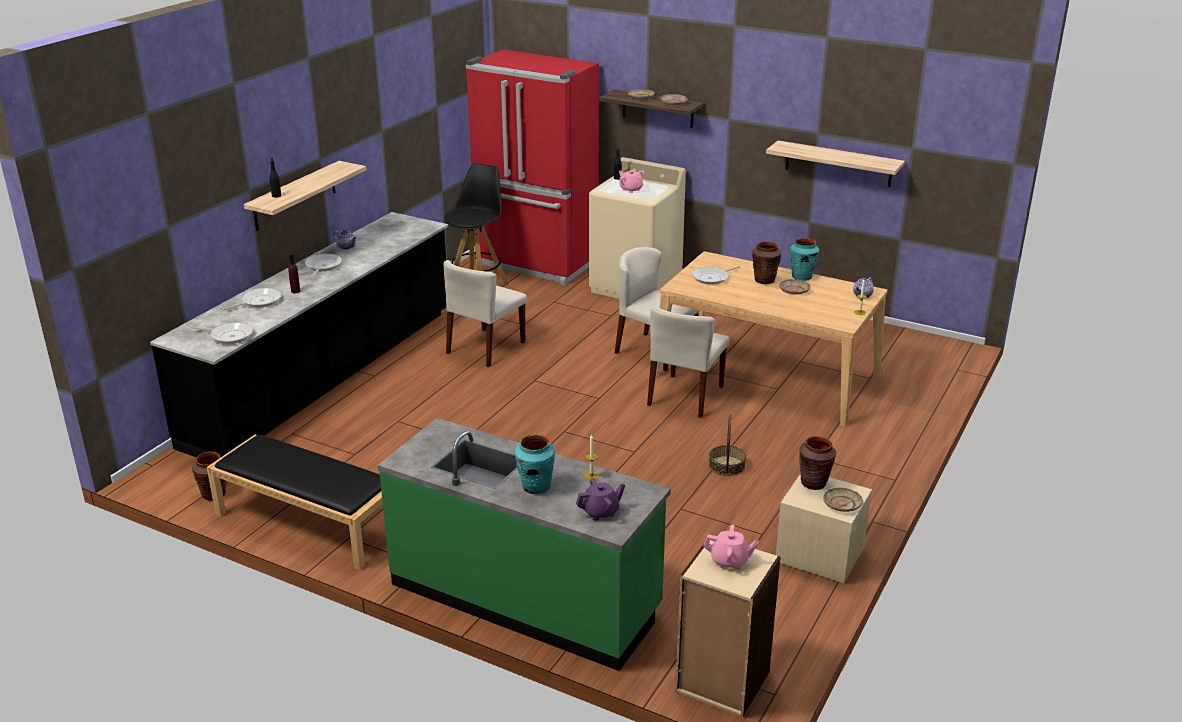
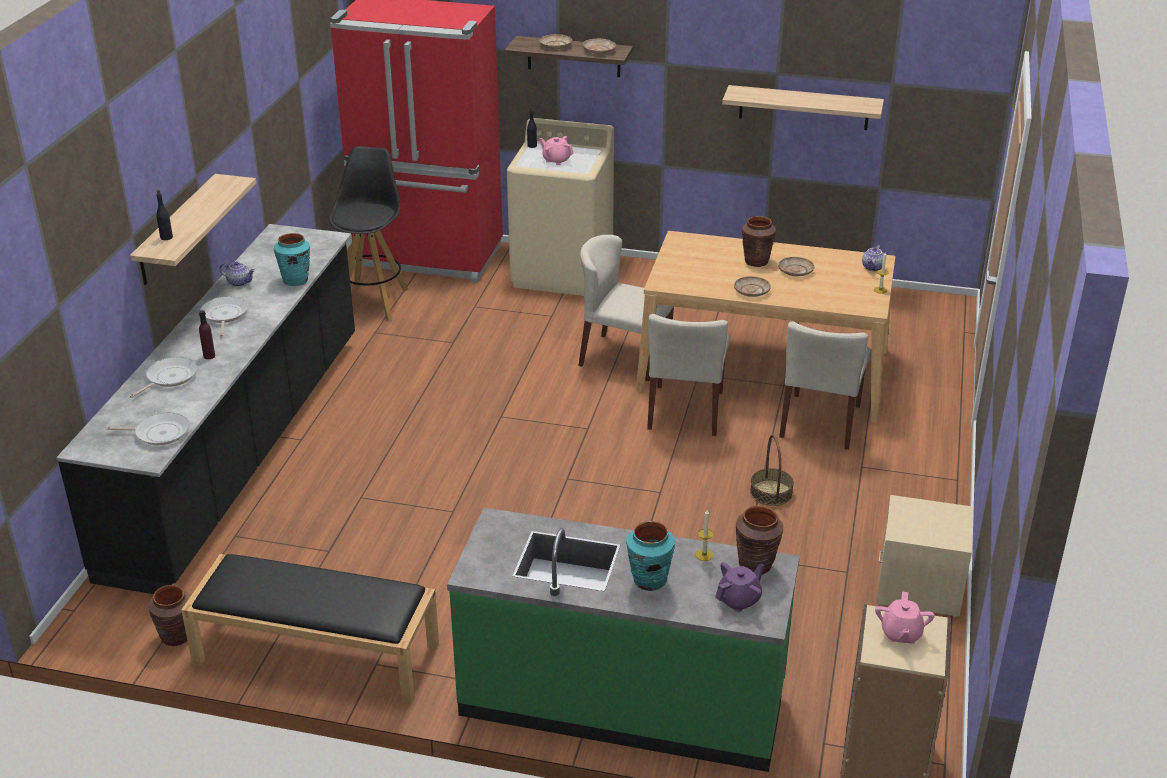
camera: 15 degrees left, 5 degrees up
(486, 348) = (421, 381): beige chair -> beige chair (820, 422)
(712, 278) = (696, 266): frying pan -> none
(729, 561) = (901, 634): pink teapot -> pink teapot turned 105 degrees clockwise
(802, 277) = (795, 251): turquoise vase -> turquoise vase (296, 280)
(814, 483) = (910, 510): brown vase -> brown vase (755, 565)
(841, 504) = (951, 531): beige plate -> beige plate (751, 291)

